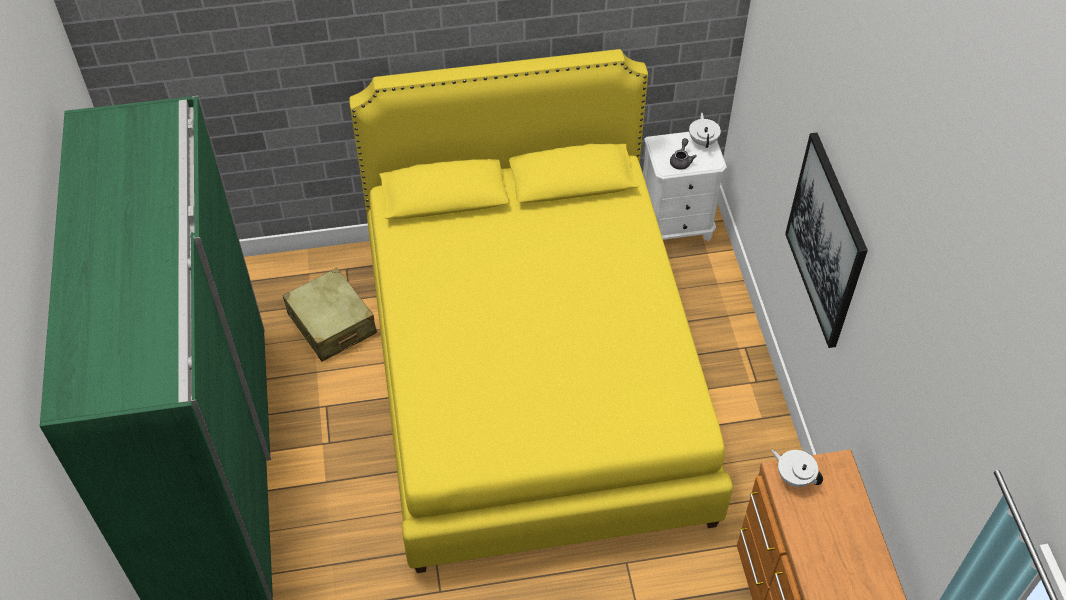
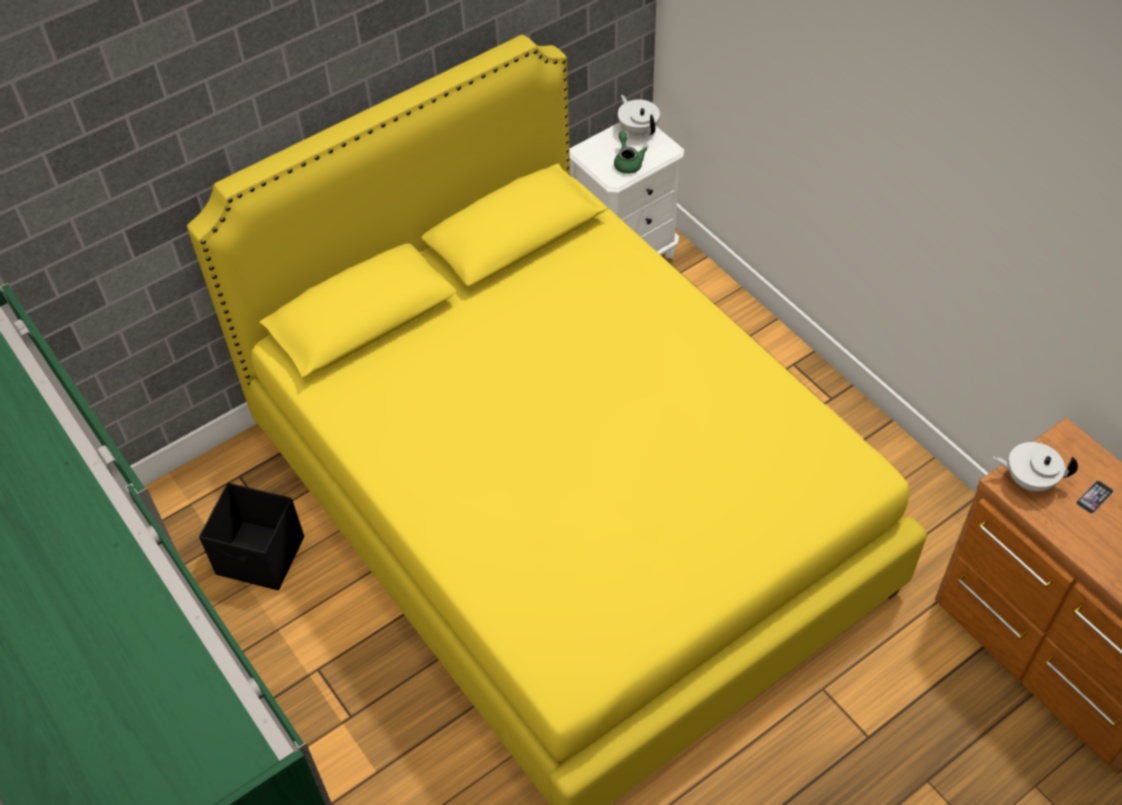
camera: 25 degrees left, 0 degrees up
(331, 324) = (261, 557): beige suitcase -> black storage box
(681, 161) = (627, 162): grey teapot -> green teapot
(826, 240) = (927, 168): picture -> none
(831, 507) = (1094, 497): none -> phone

